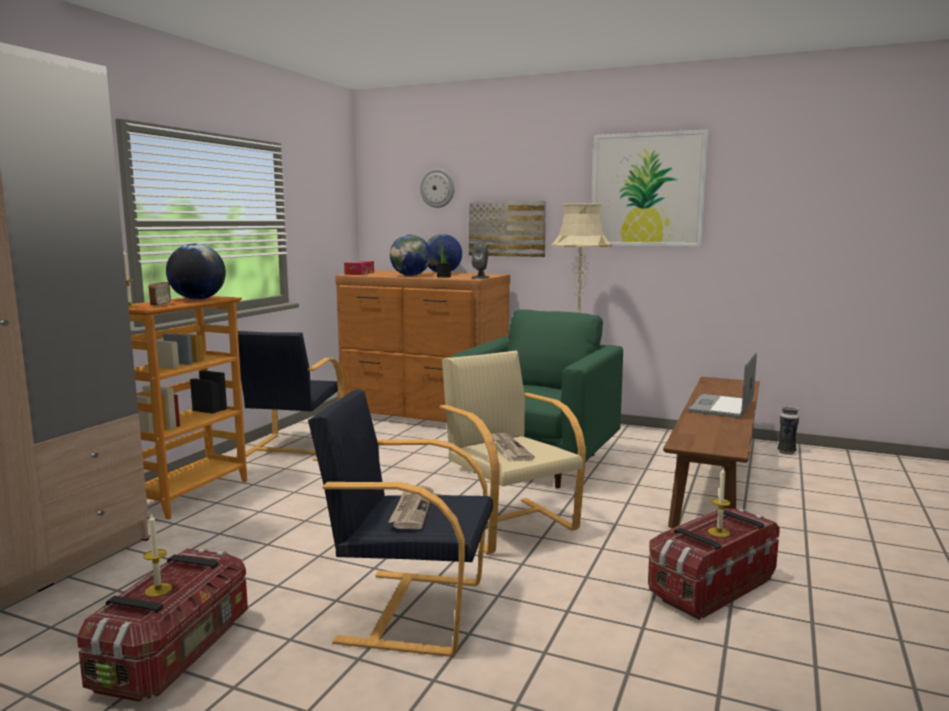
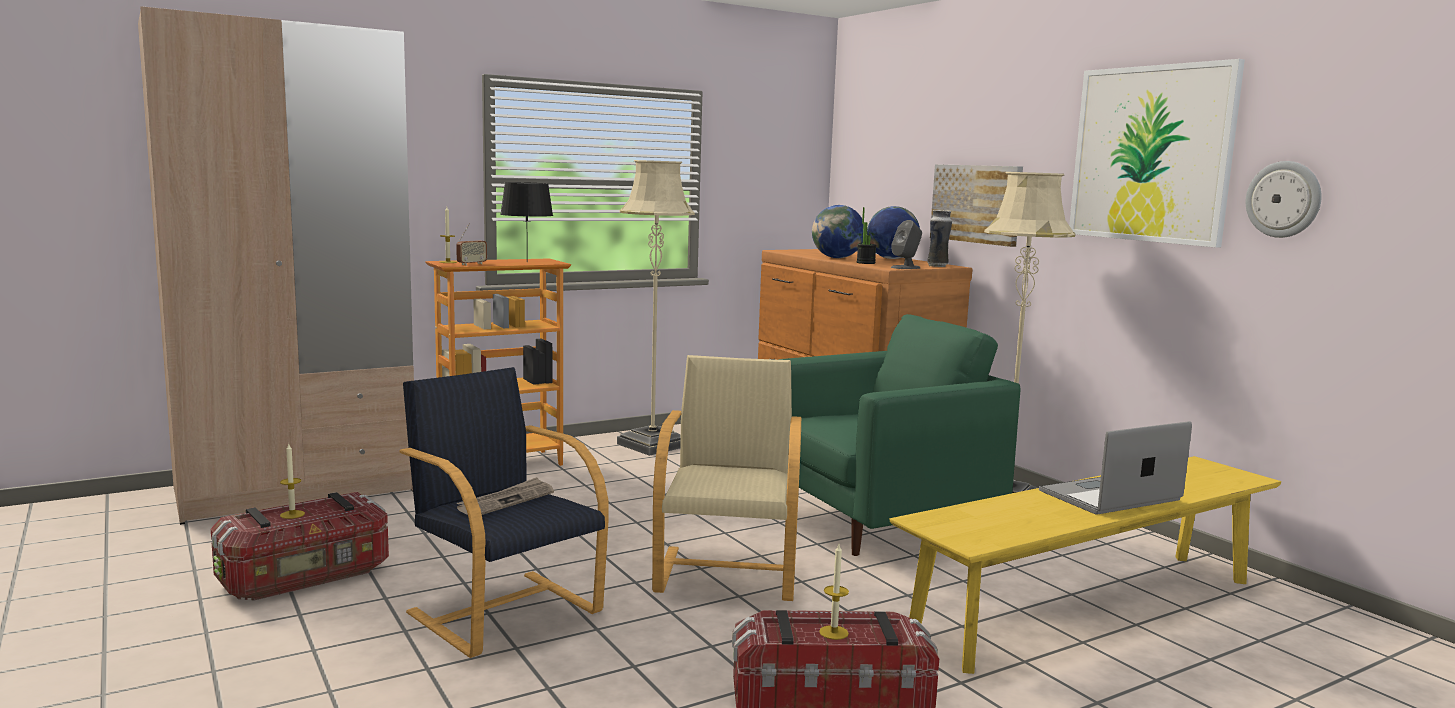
camera: 35 degrees right, 0 degrees up
(198, 299) = (526, 262): globe -> black table lamp
(293, 448) = (652, 445): black armchair -> beige floor lamp
(359, 273) = (794, 250): tissue box -> none
(437, 188) = (907, 145): wall clock -> wall clock (1284, 199)
(508, 448) = (719, 476): newspaper -> none
(715, 480) = (1088, 607): brown bench -> yellow bench
(786, 452) = (1297, 609): vase -> vase (937, 266)

